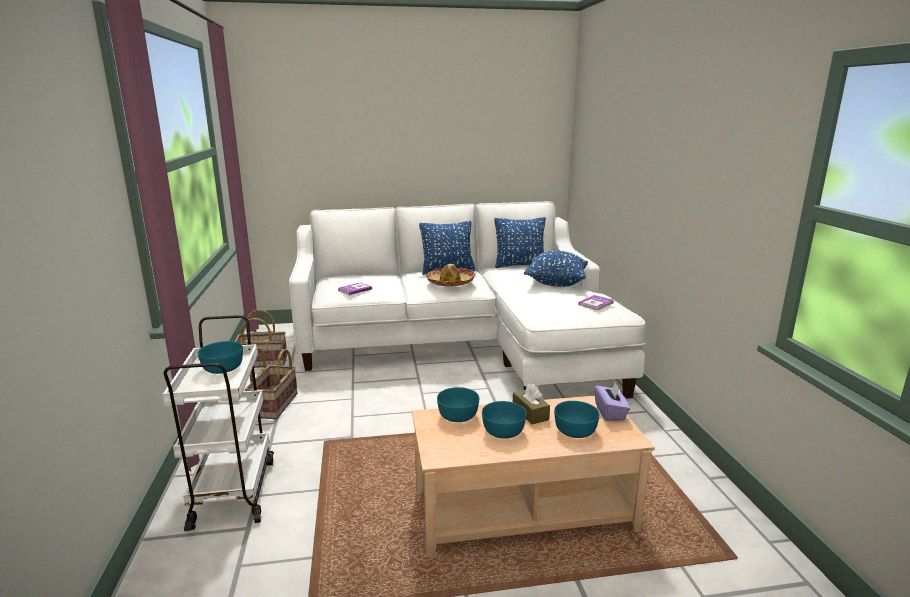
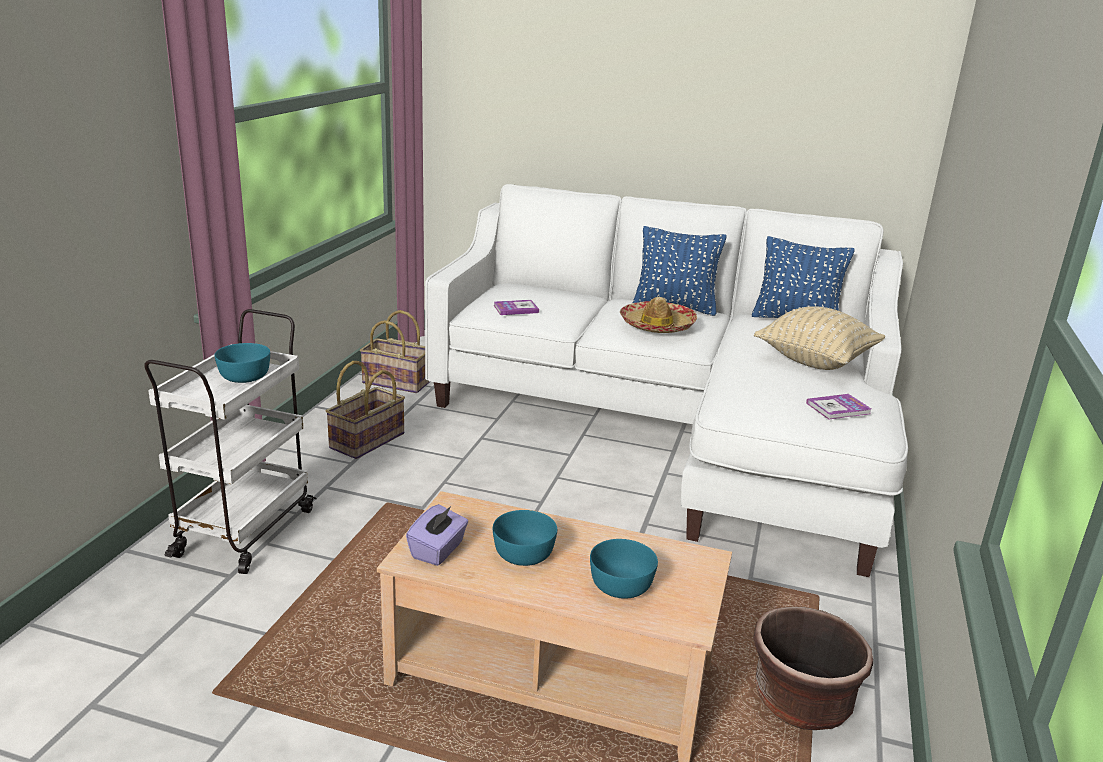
camera: 25 degrees right, 5 degrees up
(458, 416) = (488, 516): turquoise bowl -> none
(530, 413) = (585, 542): brown tissue box -> none
(556, 283) = (815, 361): blue pillow -> beige pillow
(610, 413) = (701, 578): purple tissue box -> purple tissue box (438, 550)
(660, 473) = (801, 701): none -> brown planter

